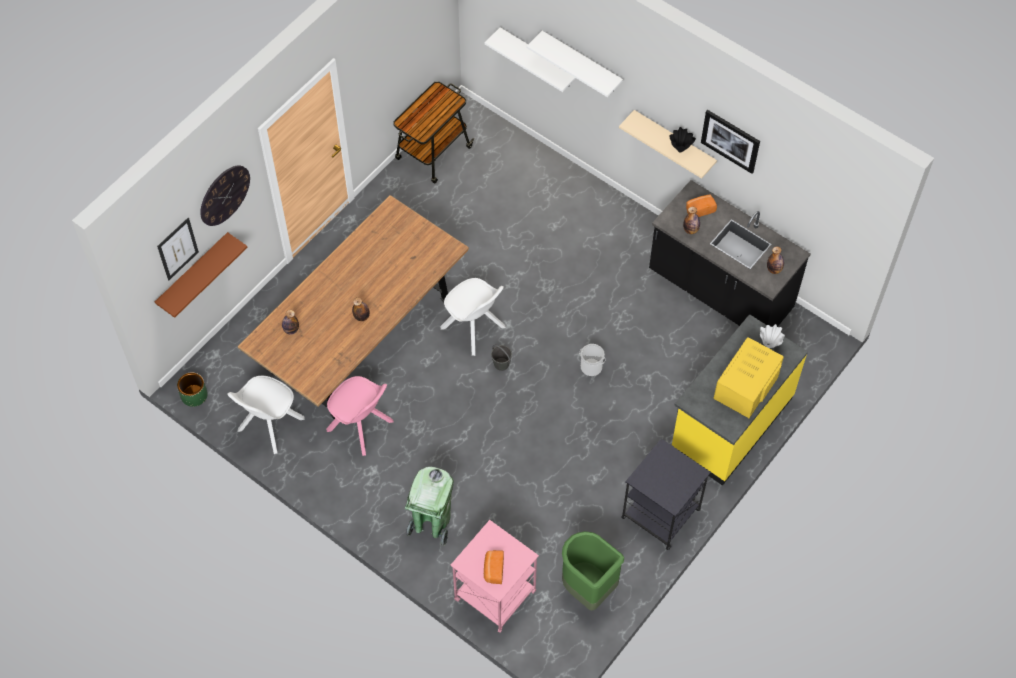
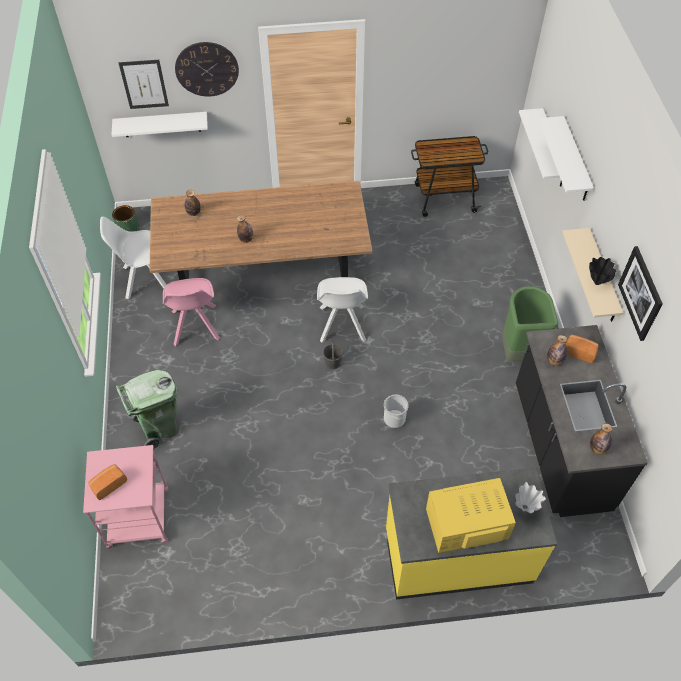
camera: 45 degrees right, 5 degrees down
(193, 273) = (161, 124): brown shelf -> white shelf
(588, 588) = (203, 578): green trash can -> green trash can (519, 351)
(660, 514) = (321, 575): black cart -> none

